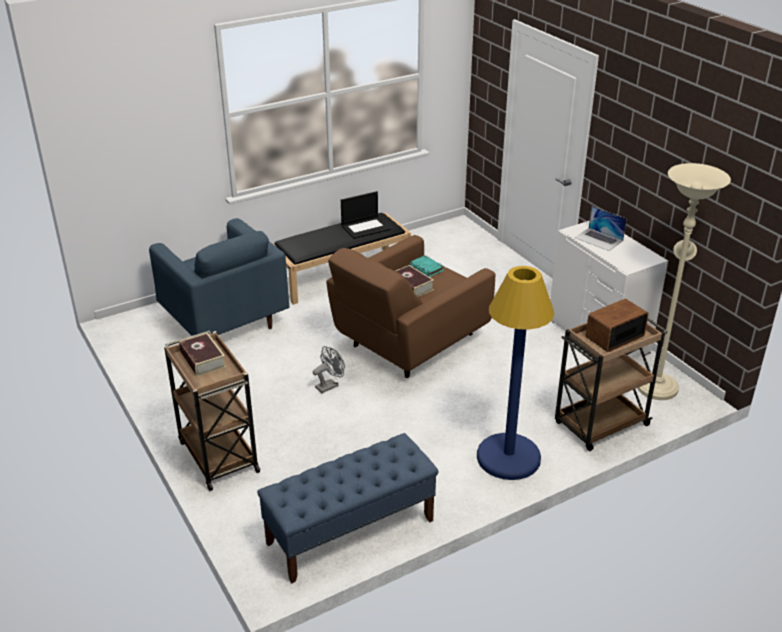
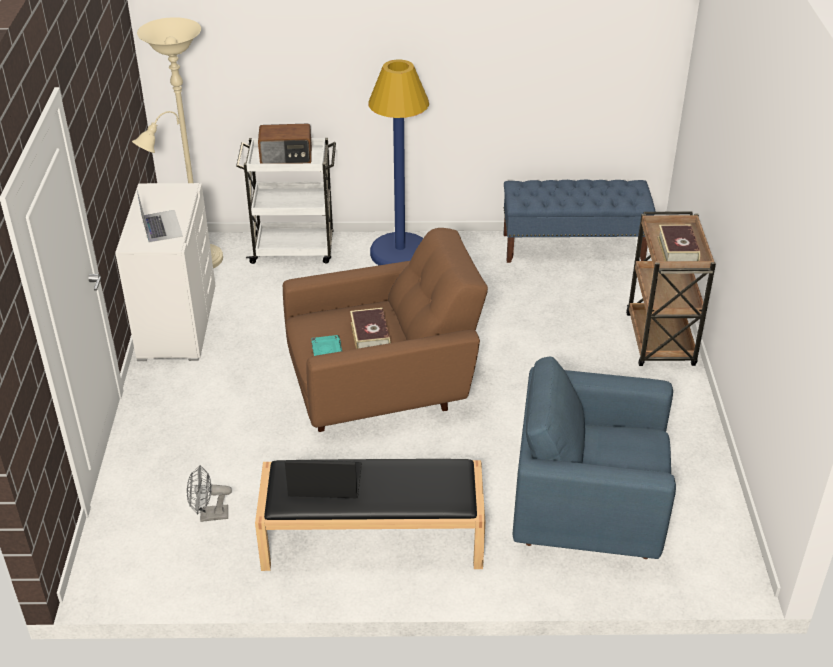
camera: 150 degrees left, 5 degrees up
(224, 321) = (588, 514): blue armchair -> blue armchair turned 75 degrees counterclockwise
(329, 385) = (508, 372): grey fan -> grey fan (209, 515)
(600, 425) = (294, 249): brown cart -> white cart

